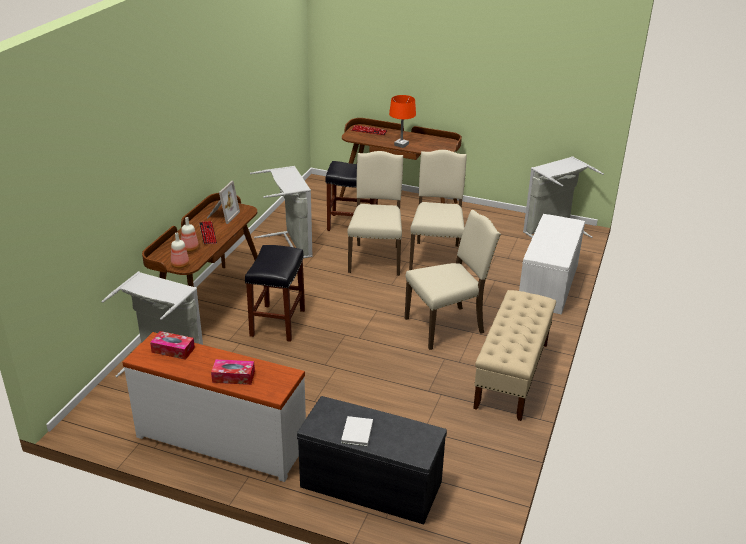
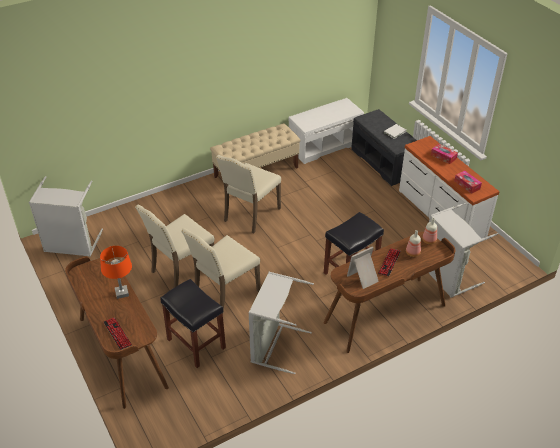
camera: 140 degrees left, 10 degrees up
(446, 326) = (250, 215): beige chair -> beige chair turned 75 degrees counterclockwise
(549, 285) = (150, 208): white bench -> white bench (324, 145)

